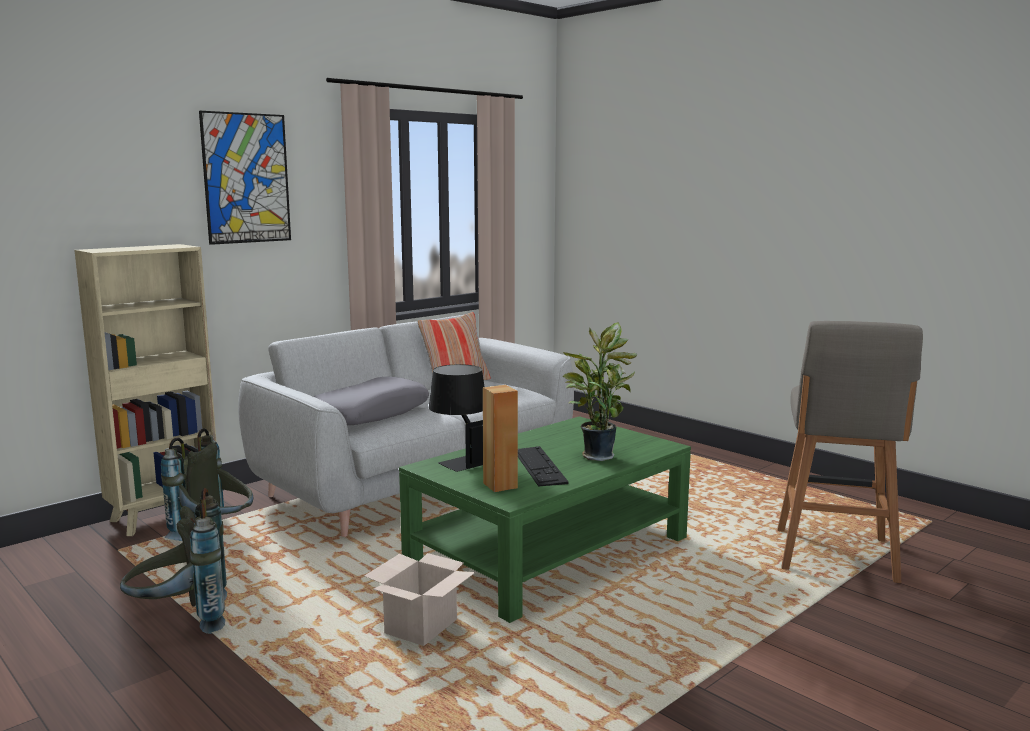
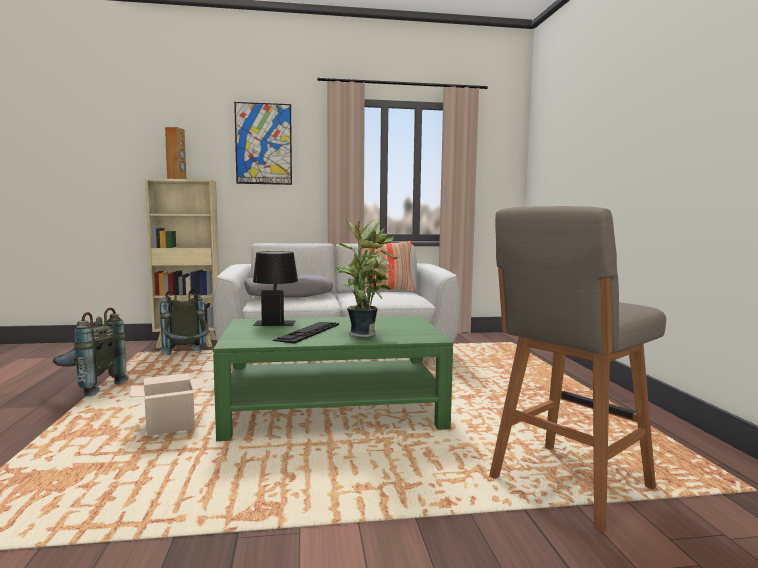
camera: 35 degrees right, 5 degrees down
(500, 485) = (253, 336): brown speaker -> brown speaker (177, 179)

